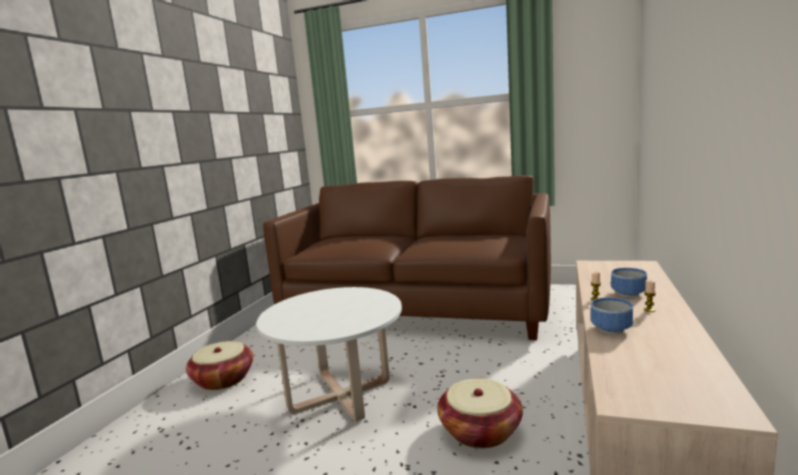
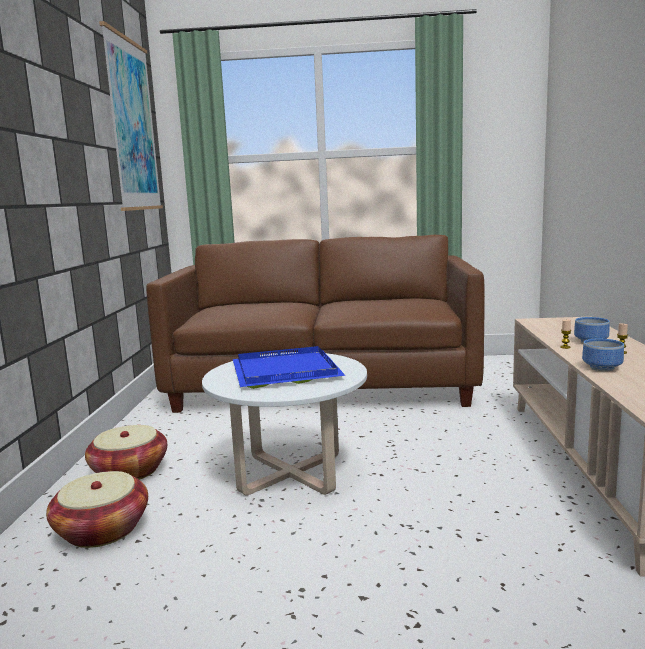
camera: 15 degrees left, 0 degrees up
(266, 92) = (132, 126): none -> picture
(333, 307) = (287, 370): none -> blue tray
(480, 431) = (464, 488): basket -> basket (102, 530)

